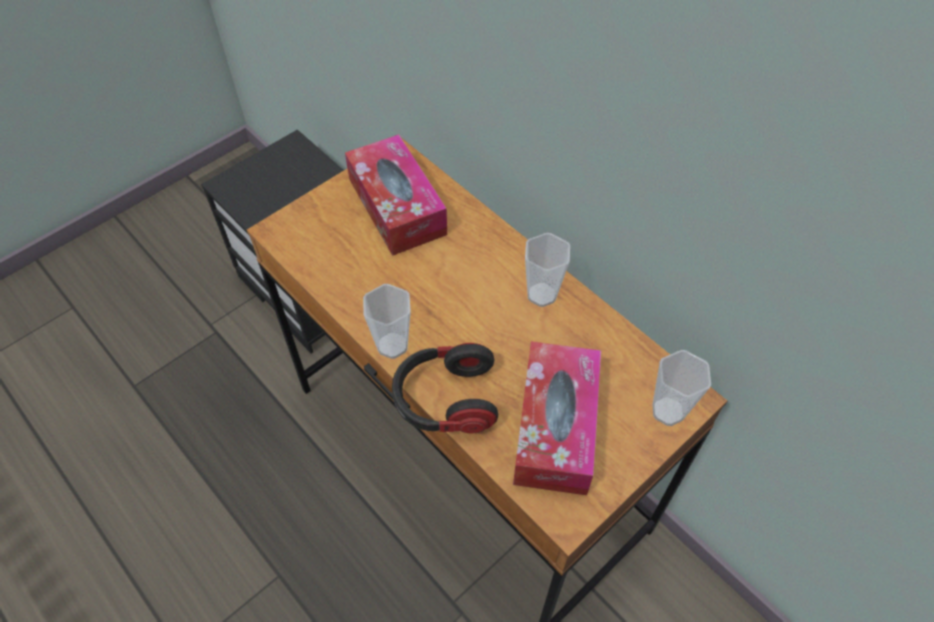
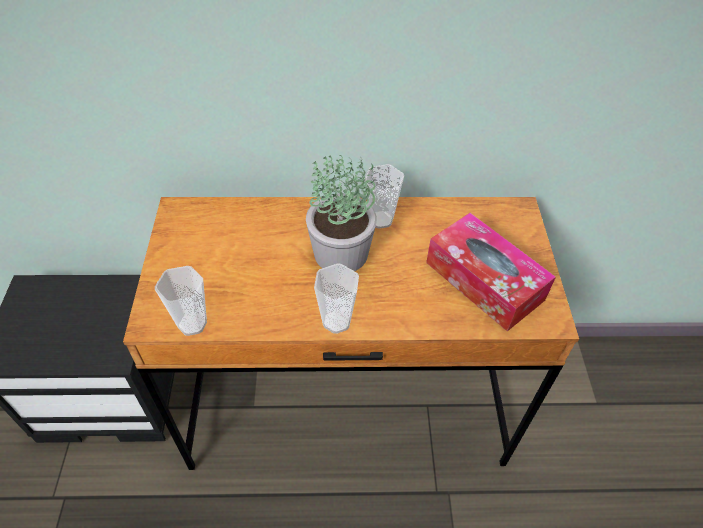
camera: 50 degrees left, 5 degrees down
(397, 206) = (221, 239): tissue box -> none
(445, 400) = (410, 323): headphones -> none
(469, 295) = (341, 254): none -> potted plant
(668, 411) = (520, 224): cup -> cup (192, 324)

